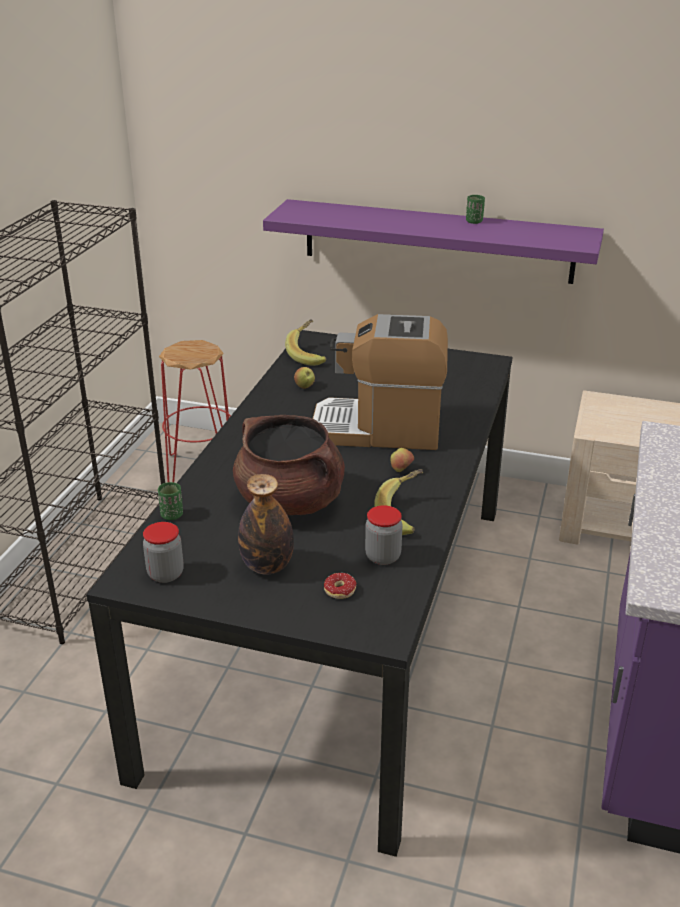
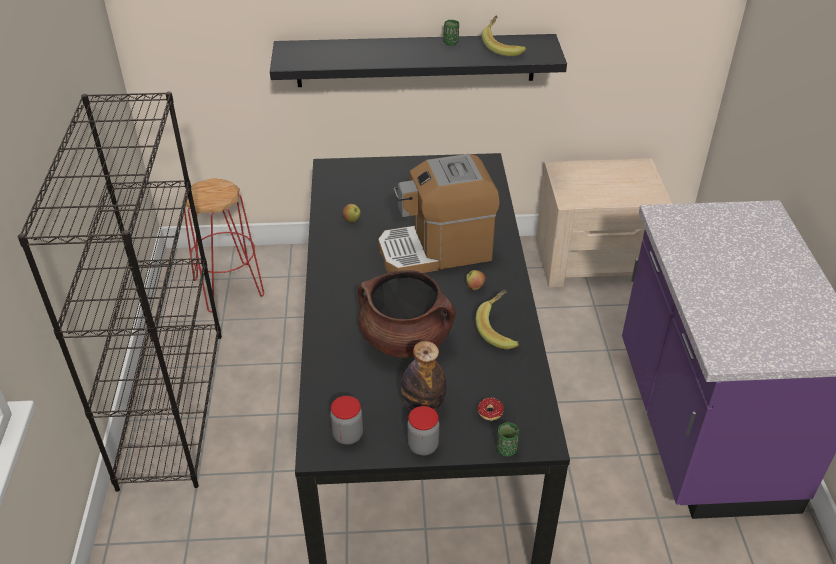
camera: 20 degrees left, 10 degrees up
(172, 515) = (318, 377): green cup -> green cup (506, 449)
(310, 354) = (337, 185): banana -> banana (503, 47)
(383, 556) = (504, 372): jar -> jar (423, 445)
(437, 241) = (415, 60): purple shelf -> black shelf

